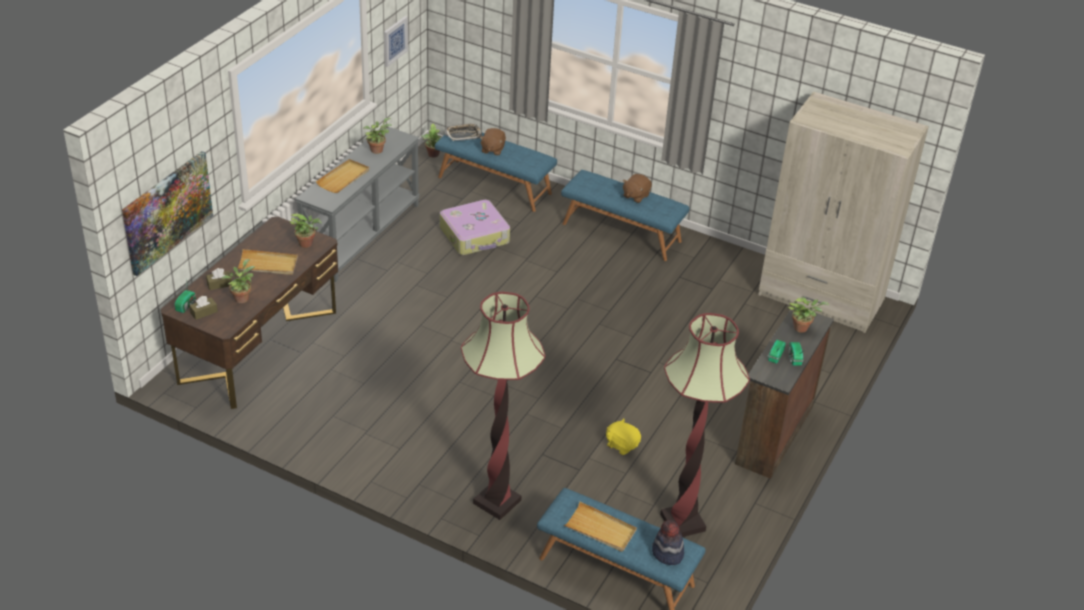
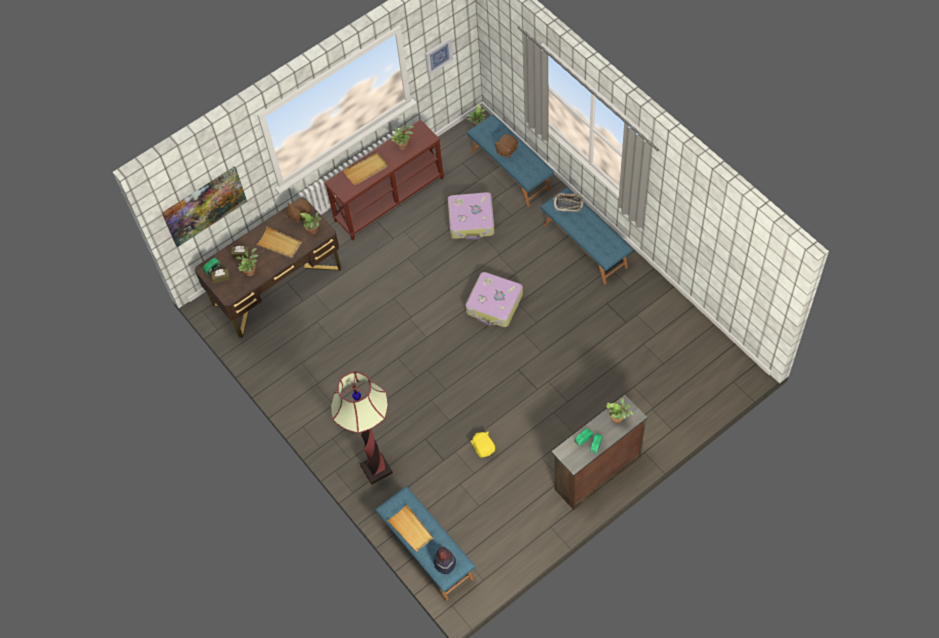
camera: 30 degrees right, 20 degrees up
(361, 235) = (389, 199): grey console table -> brown console table
(463, 135) = (491, 129): tray -> tray (568, 203)
(549, 305) = (494, 304): none -> suitcase
(635, 196) = (593, 228): brown plush toy -> brown plush toy (299, 214)
(682, 522) = (491, 526): floor lamp -> none
(821, 298) = (708, 355): beige wardrobe -> none

